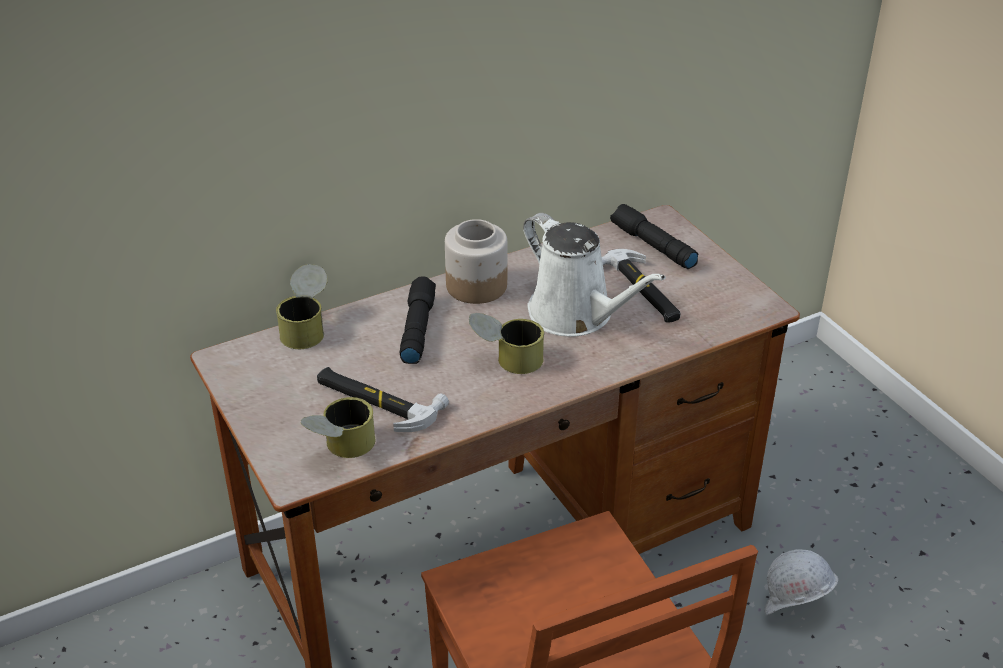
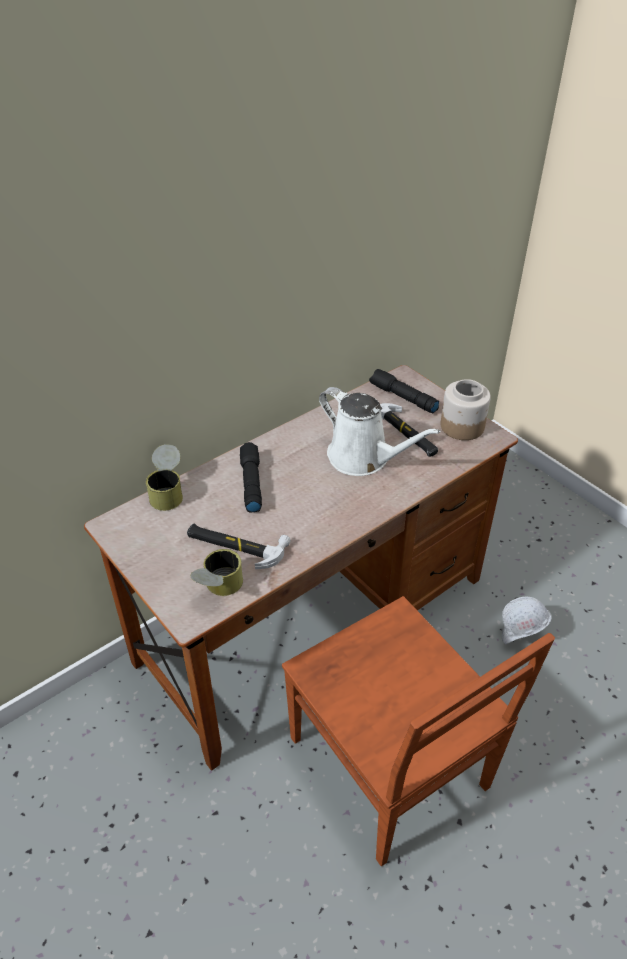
camera: 10 degrees left, 5 degrees up
(475, 286) = (285, 443): jar -> jar (461, 426)
(506, 360) = (322, 500): can -> none

